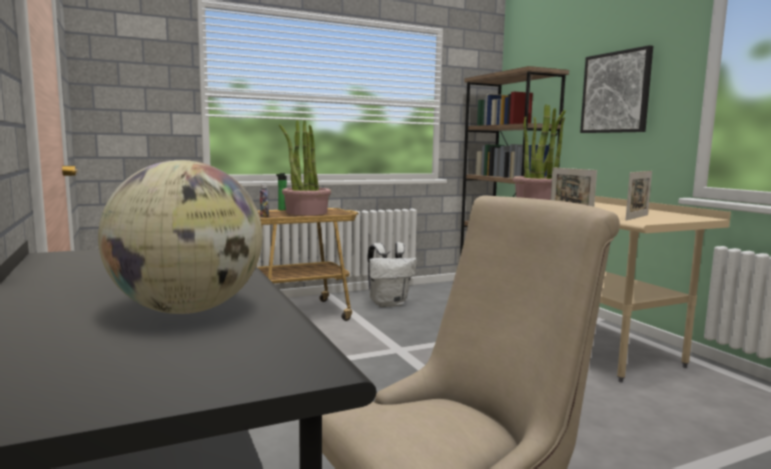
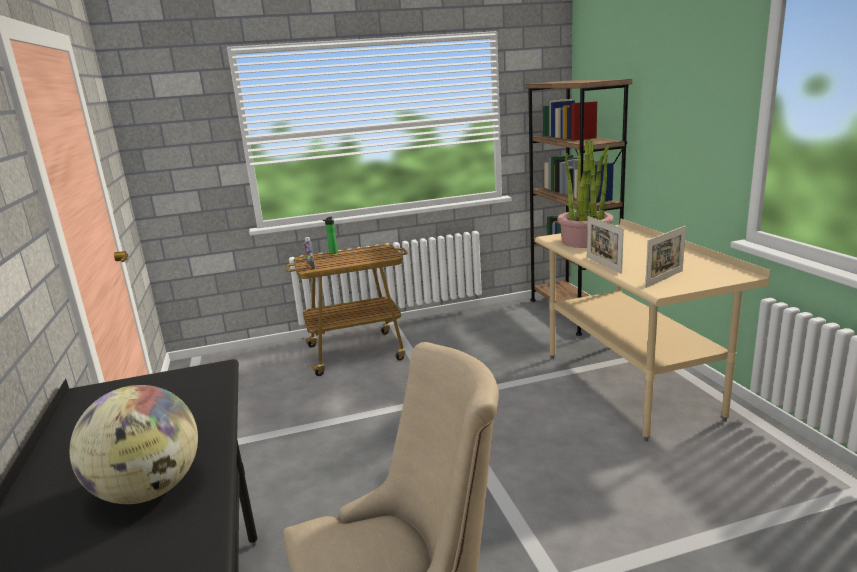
camera: 10 degrees right, 10 degrees up
(306, 212) = (353, 258): potted plant -> none
(389, 303) = (448, 335): white backpack -> none
(616, 92) = (677, 111): picture -> none

